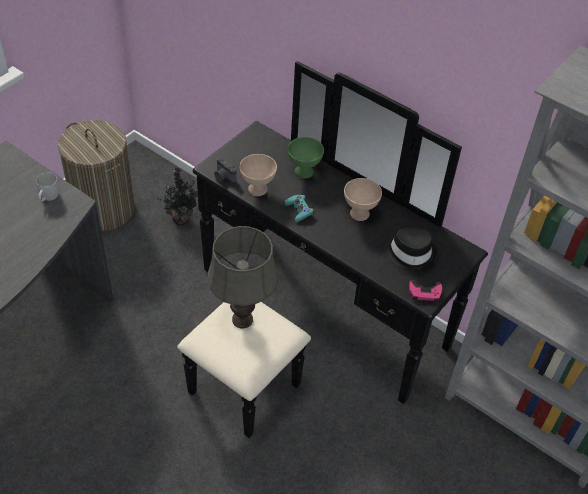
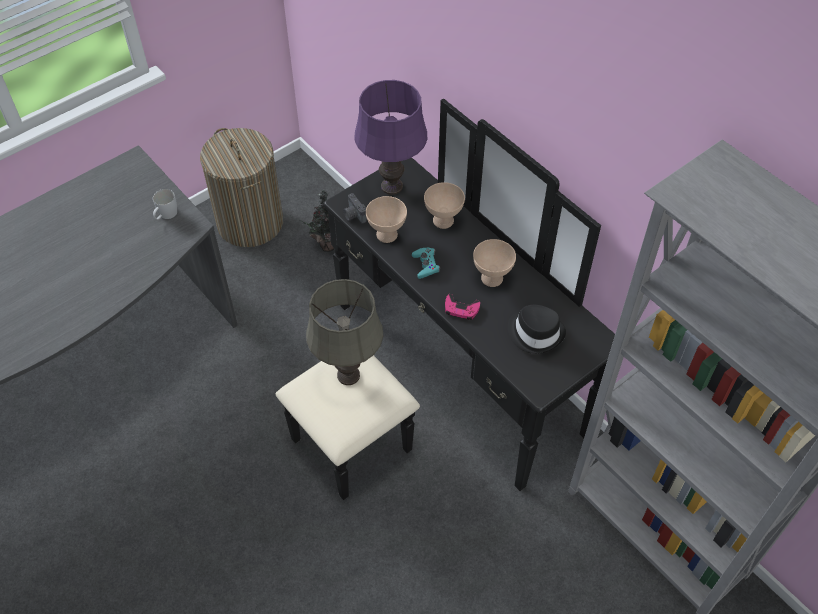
camera: 15 degrees right, 5 degrees up
(251, 149) = (392, 186): none -> purple table lamp
(304, 172) = (444, 221): green bowl -> beige bowl
(425, 293) = (539, 382): pink game controller -> pink game controller (461, 309)

